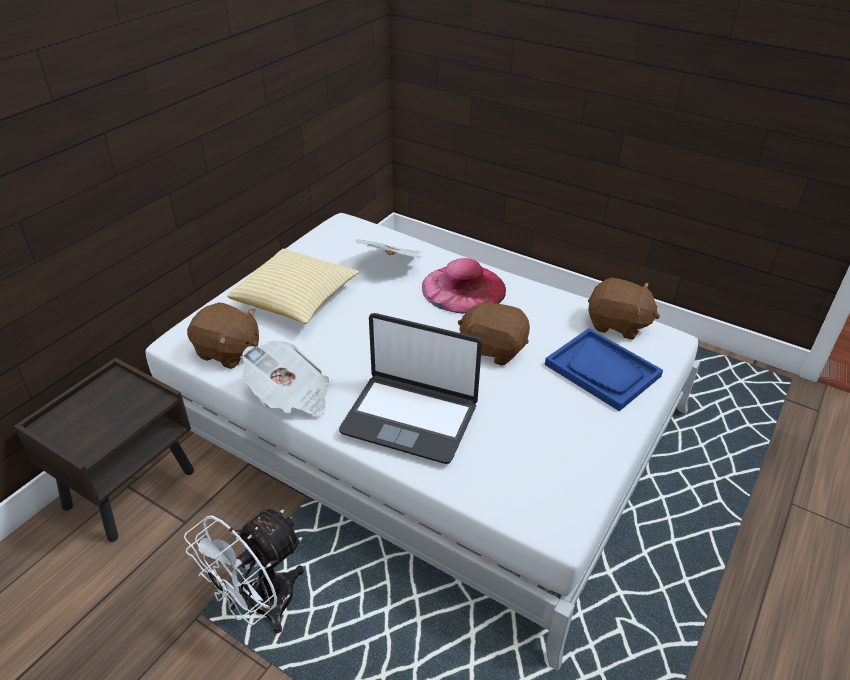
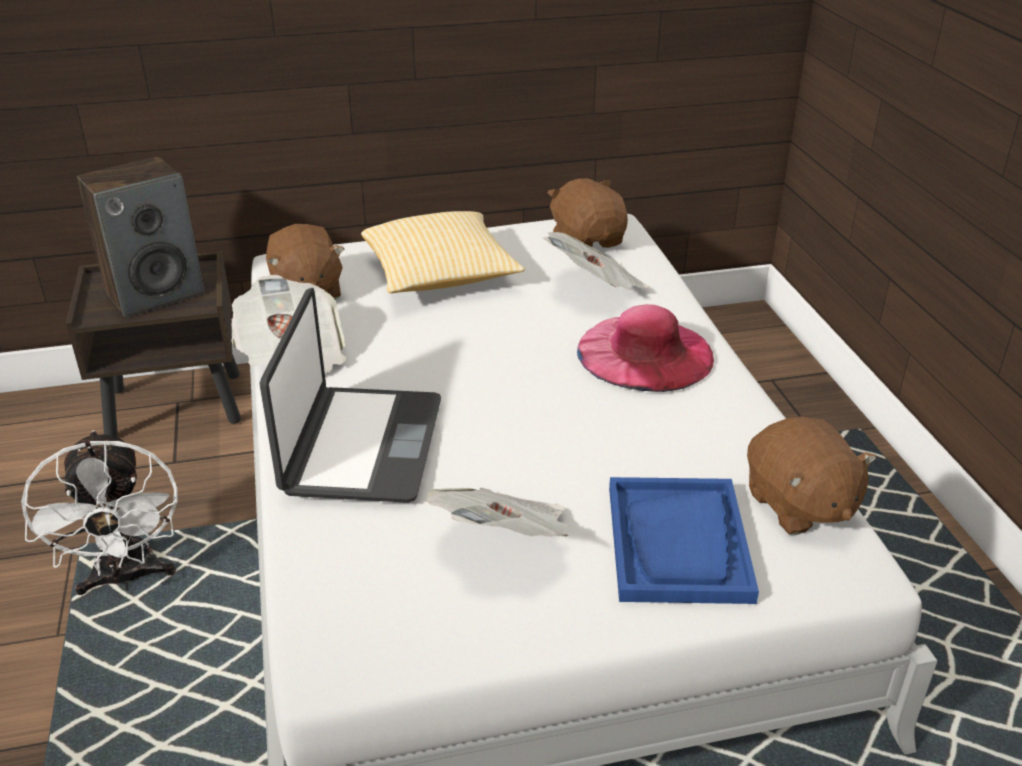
camera: 45 degrees right, 5 degrees down
(110, 411) = (155, 293): none -> speaker
(261, 606) = (126, 578): white fan -> white fan turned 105 degrees counterclockwise
(410, 418) = (361, 445): laptop -> laptop turned 150 degrees counterclockwise
(493, 348) = (572, 434): brown plush toy -> brown plush toy (587, 241)
(541, 416) = (505, 539): none -> newspaper

